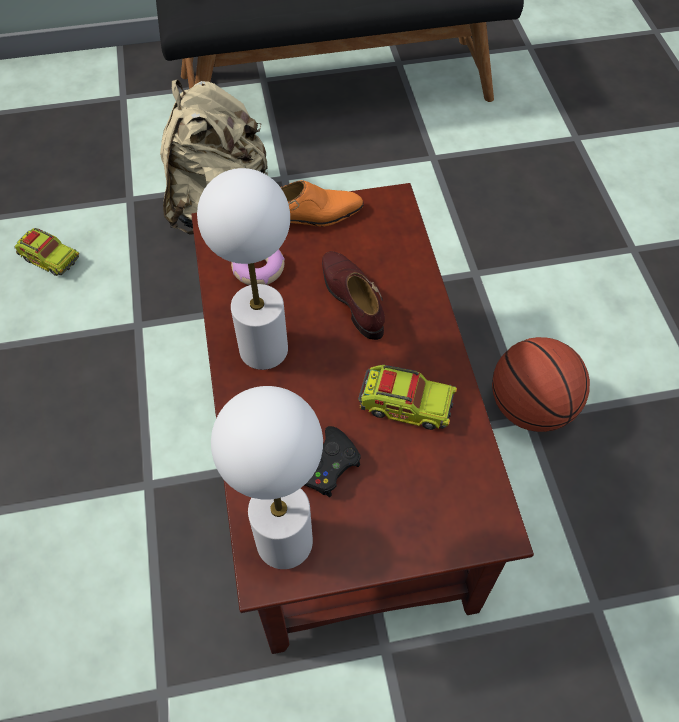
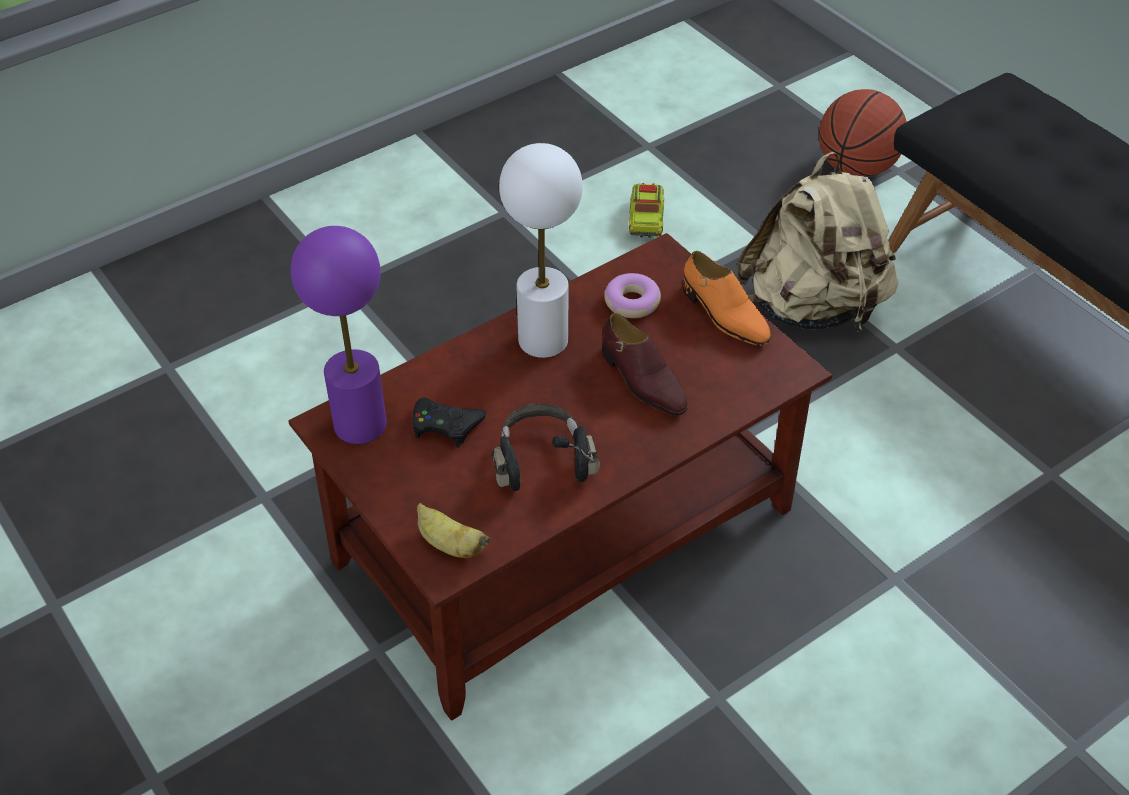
camera: 65 degrees right, 10 degrees down
(285, 541) = (361, 425): white table lamp -> purple table lamp
(352, 298) = (642, 381): brown shoe -> brown shoe turned 105 degrees clockwise
(405, 405) = (542, 460): toy truck -> black headphones
(470, 515) = (449, 544): none -> banana
(530, 407) = (734, 695): basketball -> basketball (856, 167)

